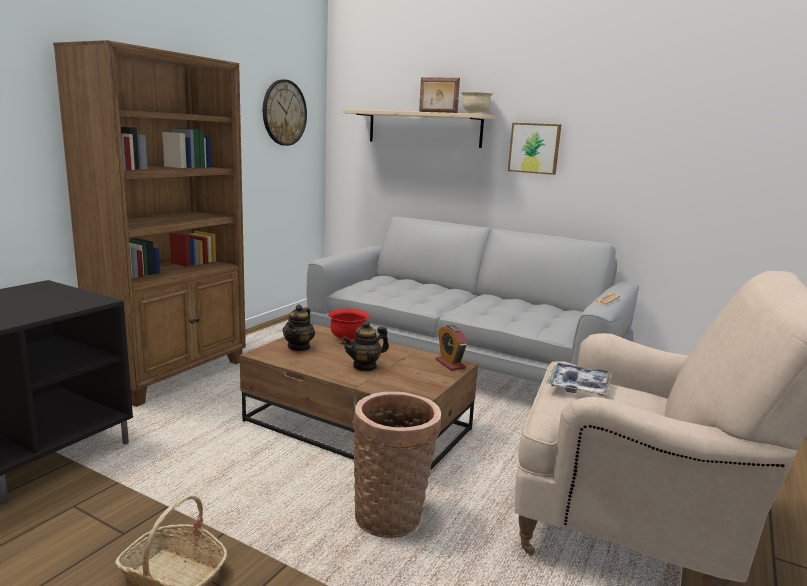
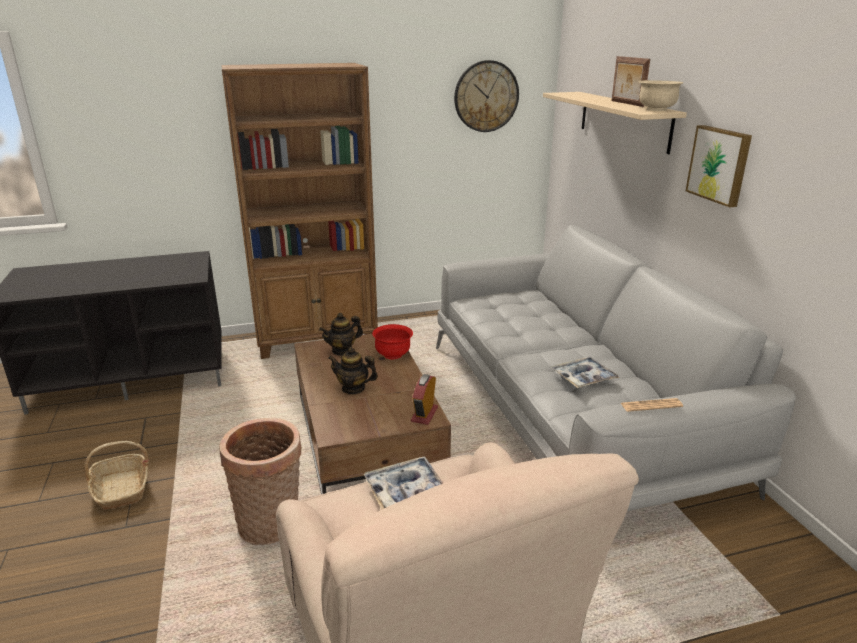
camera: 45 degrees right, 10 degrees up
(514, 310) = (583, 378): none -> tray

